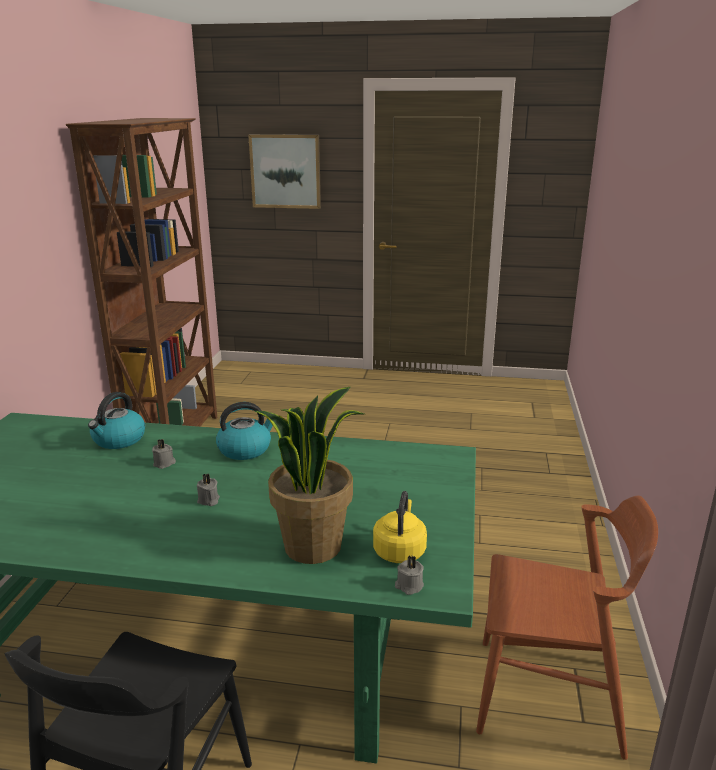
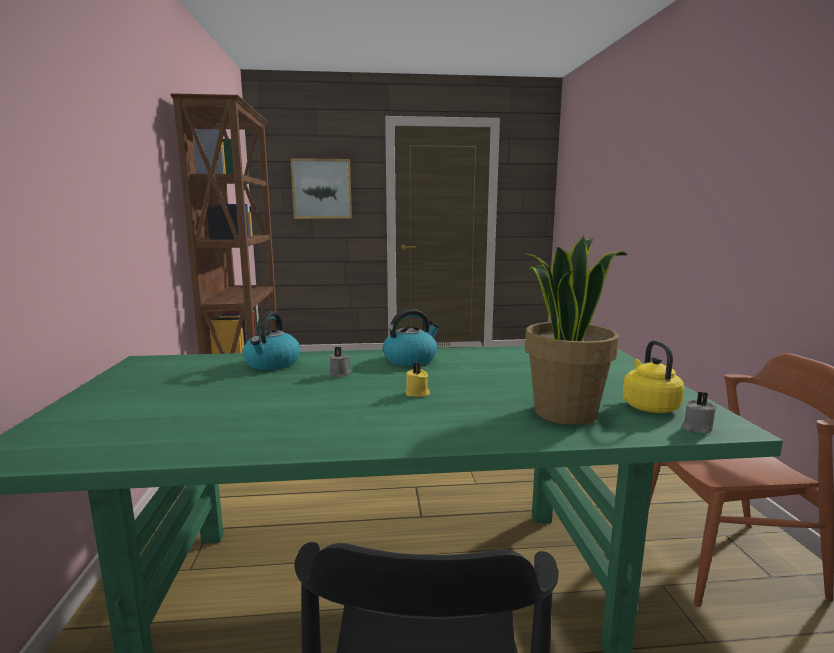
camera: 15 degrees left, 10 degrees down
(208, 500) = (417, 393): grey candle -> yellow candle

